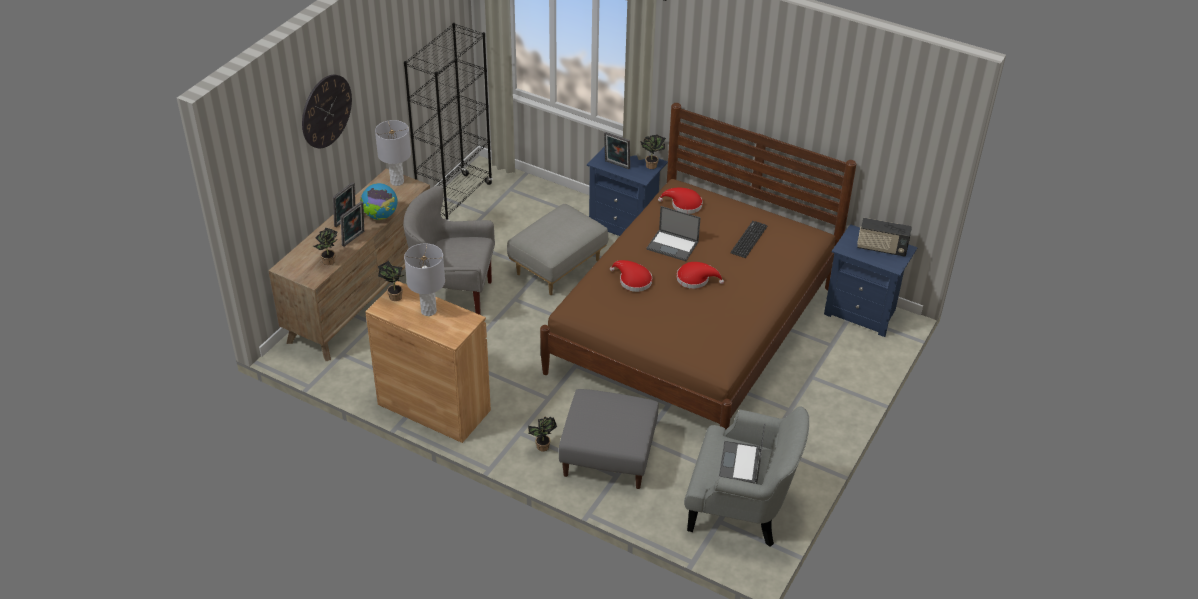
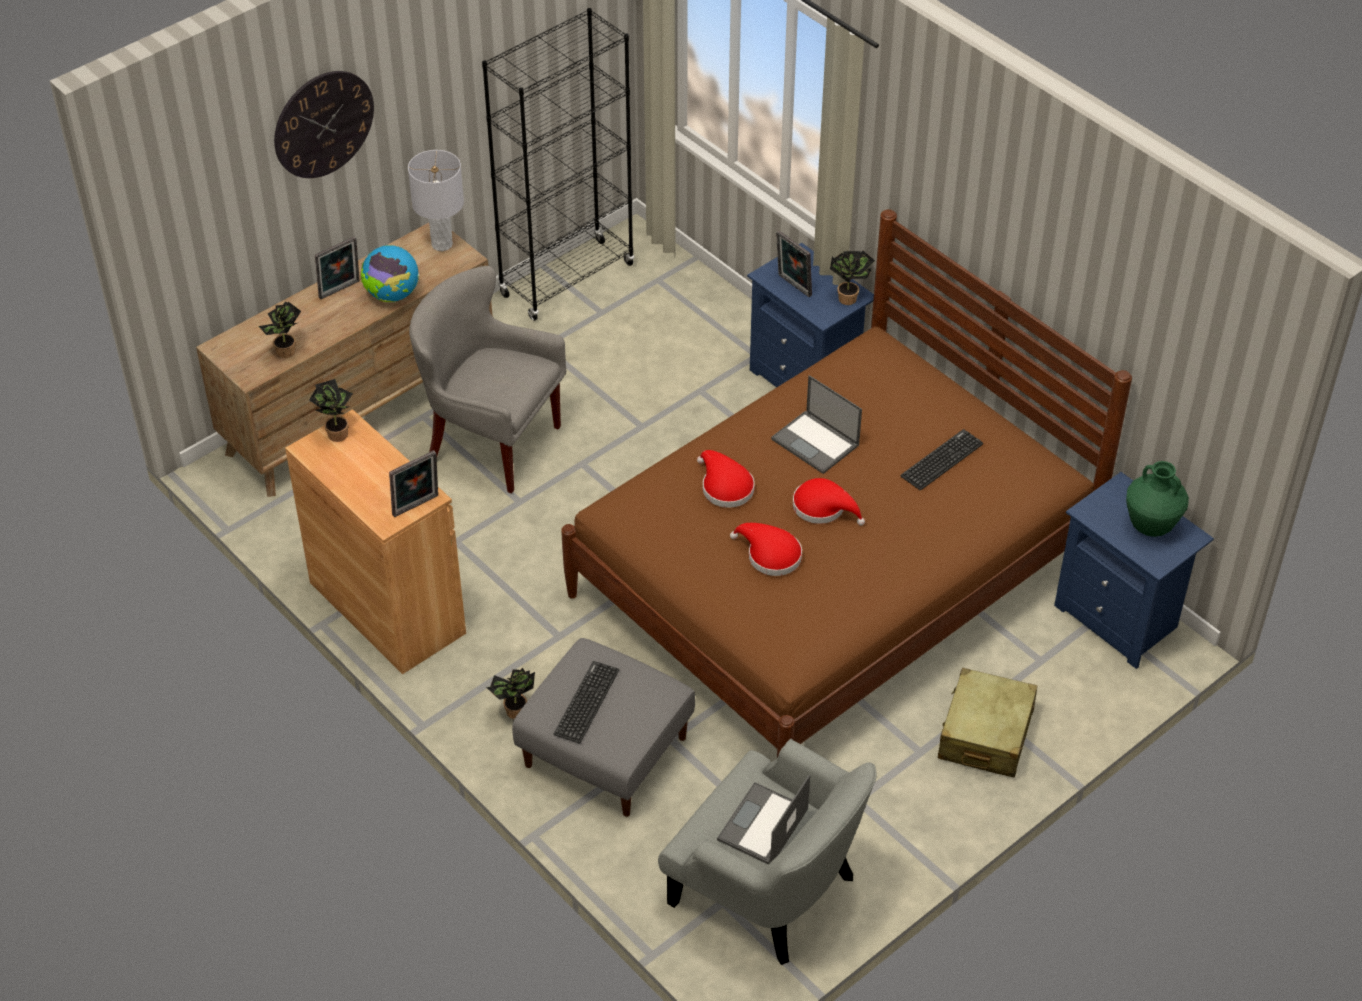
camera: 20 degrees right, 5 degrees up
(354, 239) = (338, 325): picture frame -> picture frame (417, 507)
(428, 310) = (374, 468): grey table lamp -> none
(558, 267) = (671, 426): grey ottoman -> none
(600, 423) = (586, 702): none -> keyboard
(684, 205) = (867, 377): red hat -> red hat (770, 555)
(821, 391) = (985, 734): none -> beige suitcase
(881, 248) = (1151, 526): radio -> green vase

